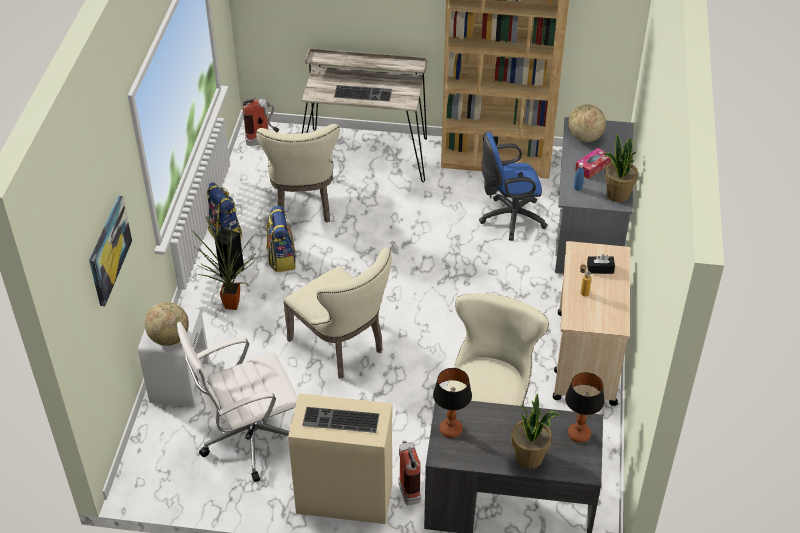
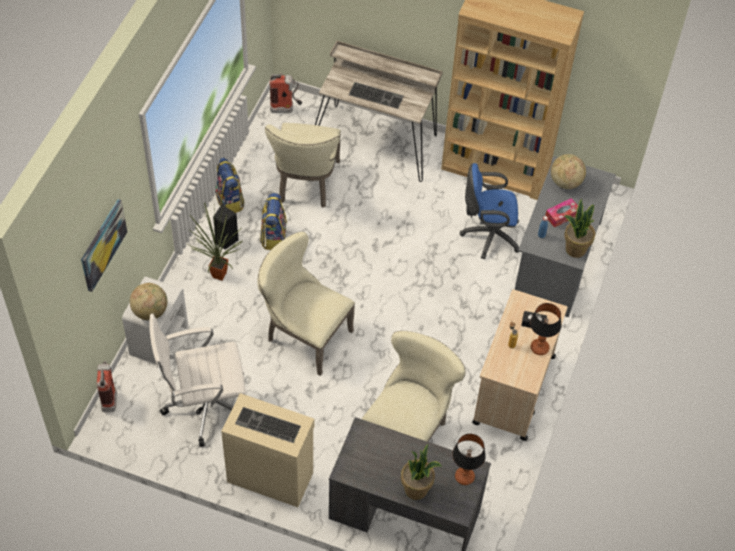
camera: 10 degrees right, 10 degrees up
(342, 347) = (304, 335): beige chair -> beige chair turned 150 degrees clockwise
(408, 488) = (325, 479): fire extinguisher -> fire extinguisher (109, 397)
(450, 429) = (358, 450): table lamp -> table lamp (539, 348)

